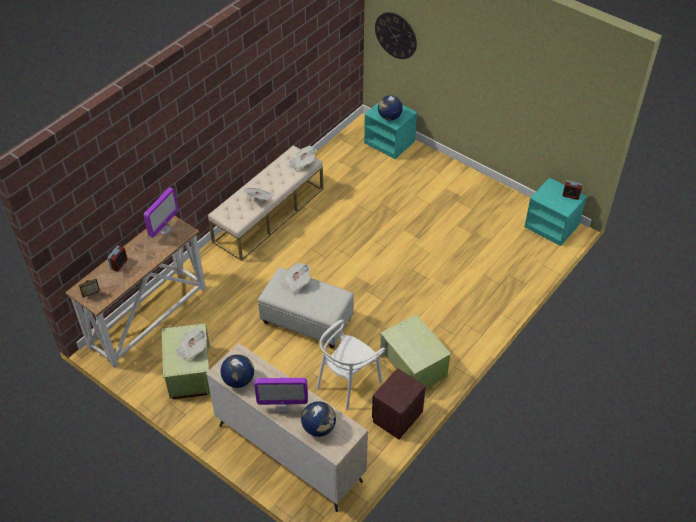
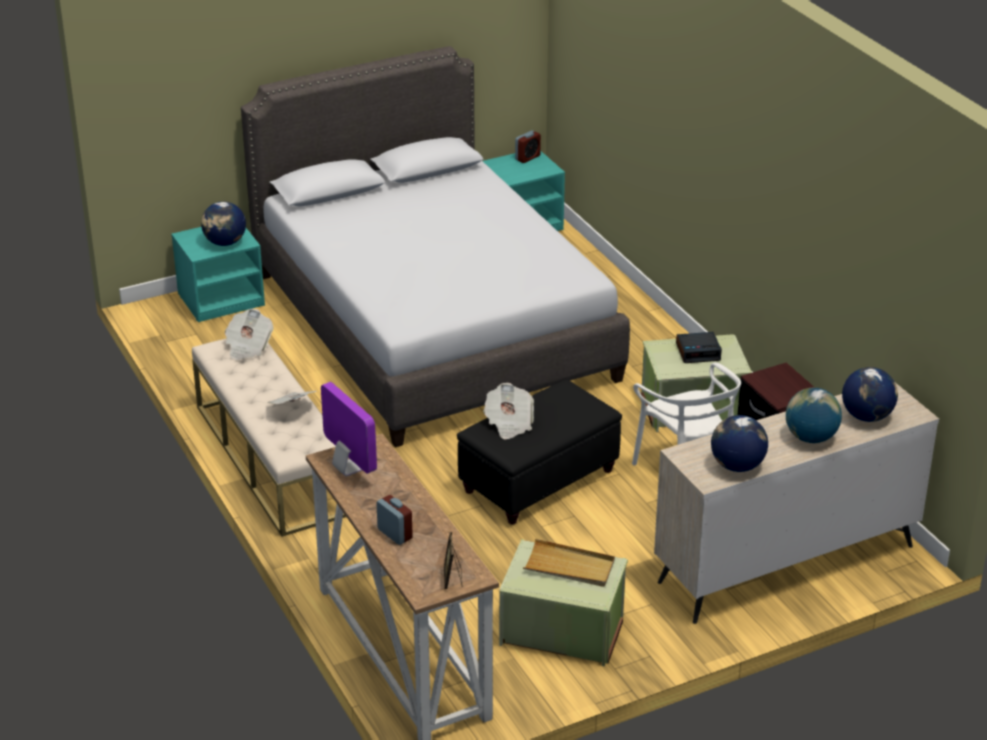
camera: 65 degrees left, 15 degrees down
(191, 349) = (569, 567): newspaper -> beige tray
(283, 406) = (810, 437): monitor -> globe
(306, 321) = (538, 481): white ottoman -> black ottoman
(396, 35) = (169, 105): wall clock -> none
(420, 228) = (432, 326): none -> grey bed
(420, 342) = (698, 352): none -> alarm clock

